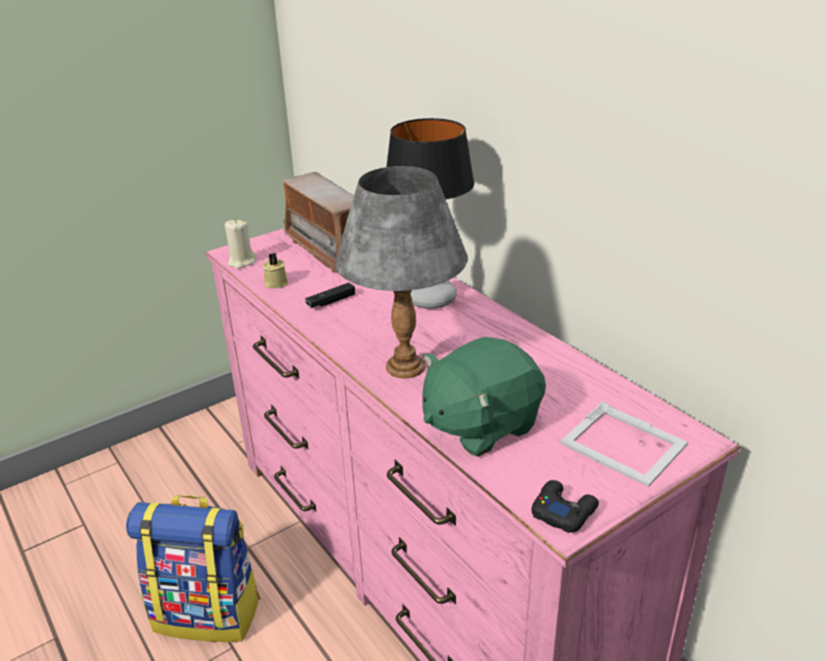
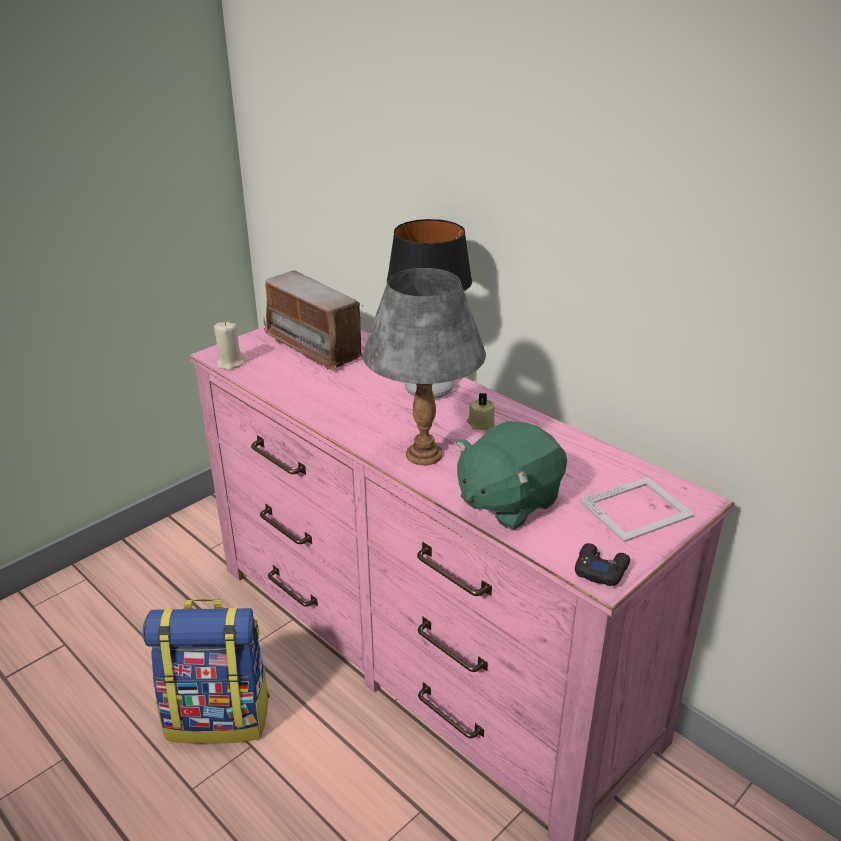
camera: 10 degrees left, 0 degrees up
(275, 283) = (272, 382): beige candle -> beige candle (480, 423)
(331, 301) = (333, 397): black game controller -> none
(624, 444) = (637, 509): picture frame -> picture frame turned 60 degrees counterclockwise

